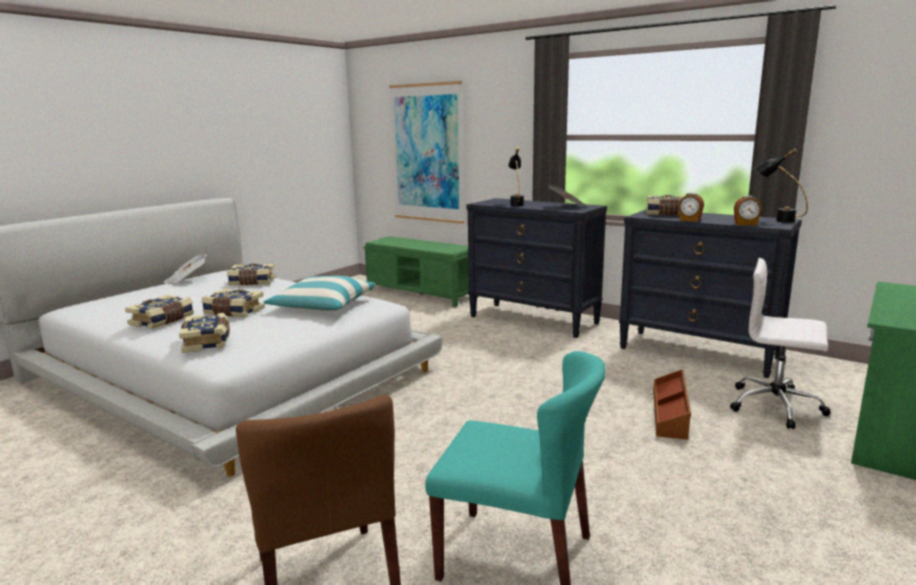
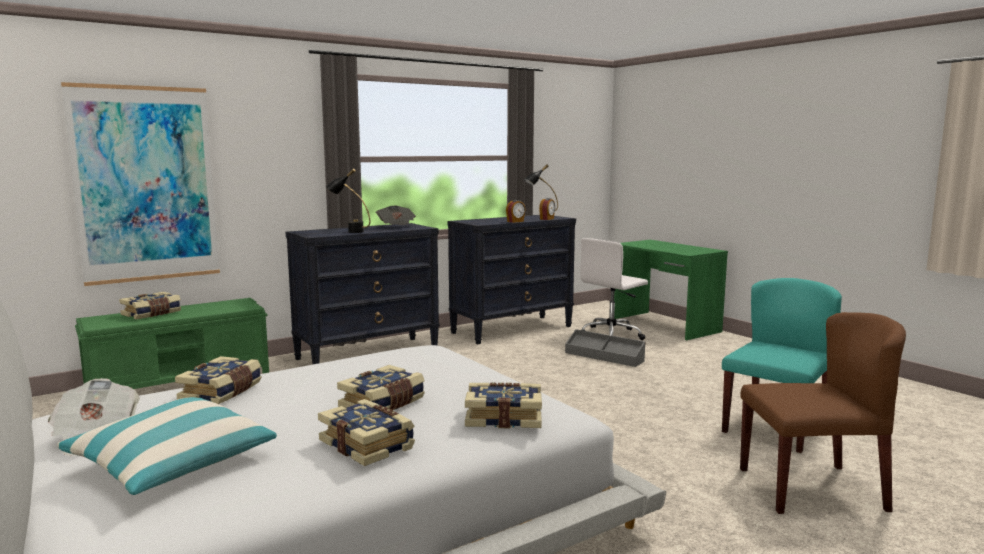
camera: 70 degrees left, 5 degrees down
(323, 305) = (412, 365): pillow -> pillow (173, 462)
(667, 214) = (481, 221): book -> book (152, 314)
(670, 413) = (604, 356): brown storage box -> grey storage box

